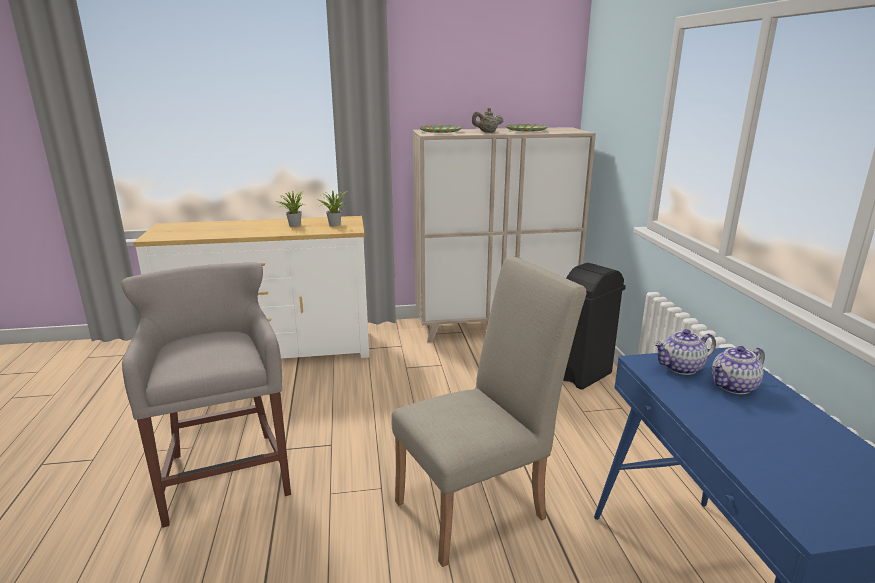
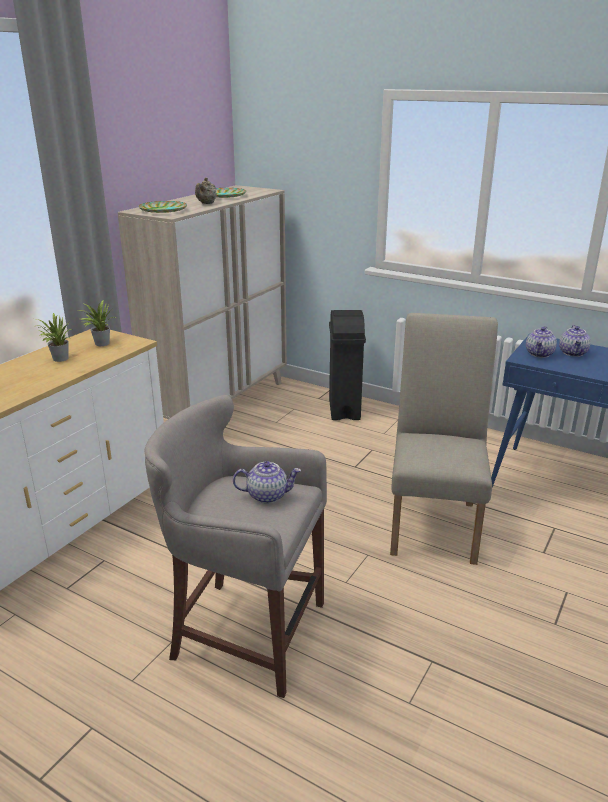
camera: 50 degrees left, 5 degrees up
(221, 353) = (267, 495): none -> teapot

